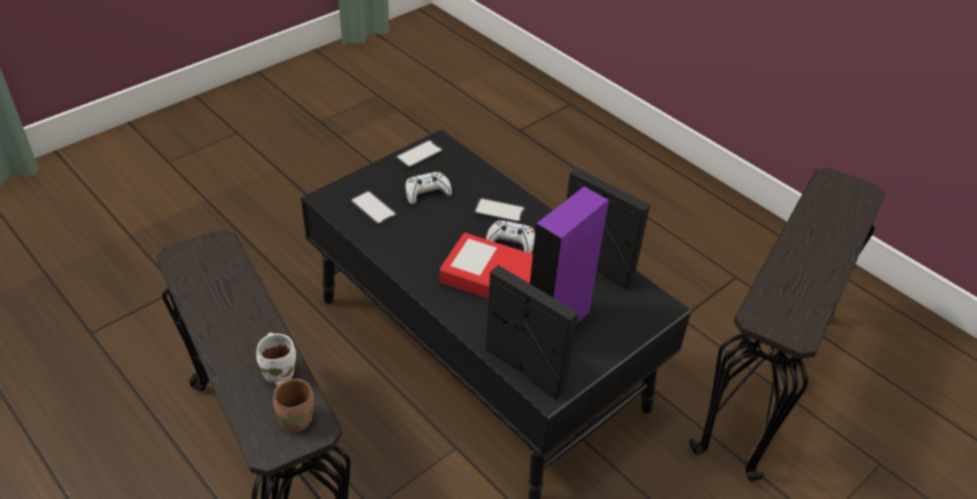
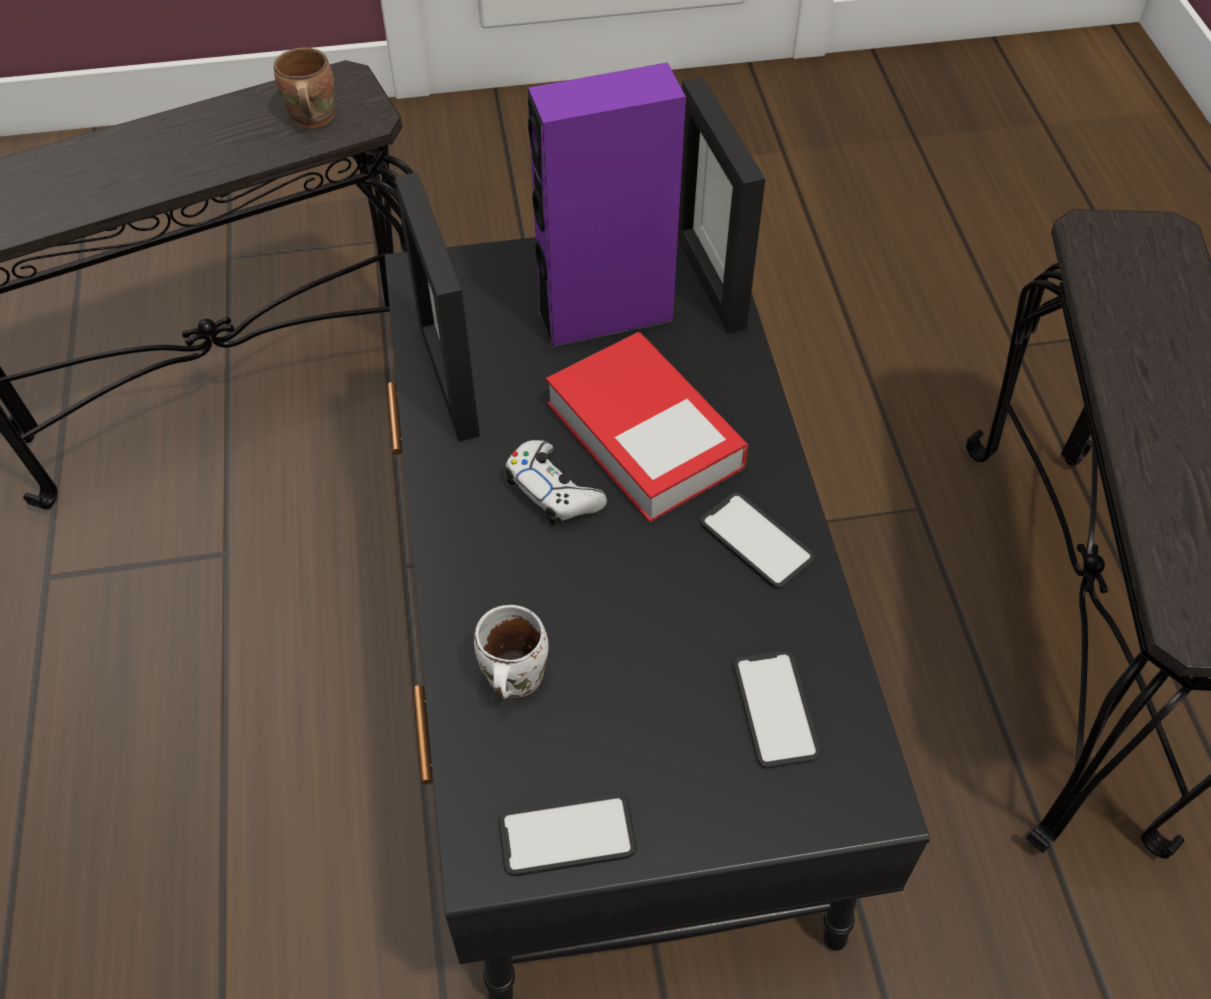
camera: 145 degrees left, 10 degrees up
(280, 371) = (1124, 324): white mug -> white mug (510, 678)
(296, 417) = (1116, 254): brown mug -> brown mug (310, 119)
(427, 192) = (629, 697): white game controller -> none
(499, 211) = (516, 571): phone -> phone (756, 541)

